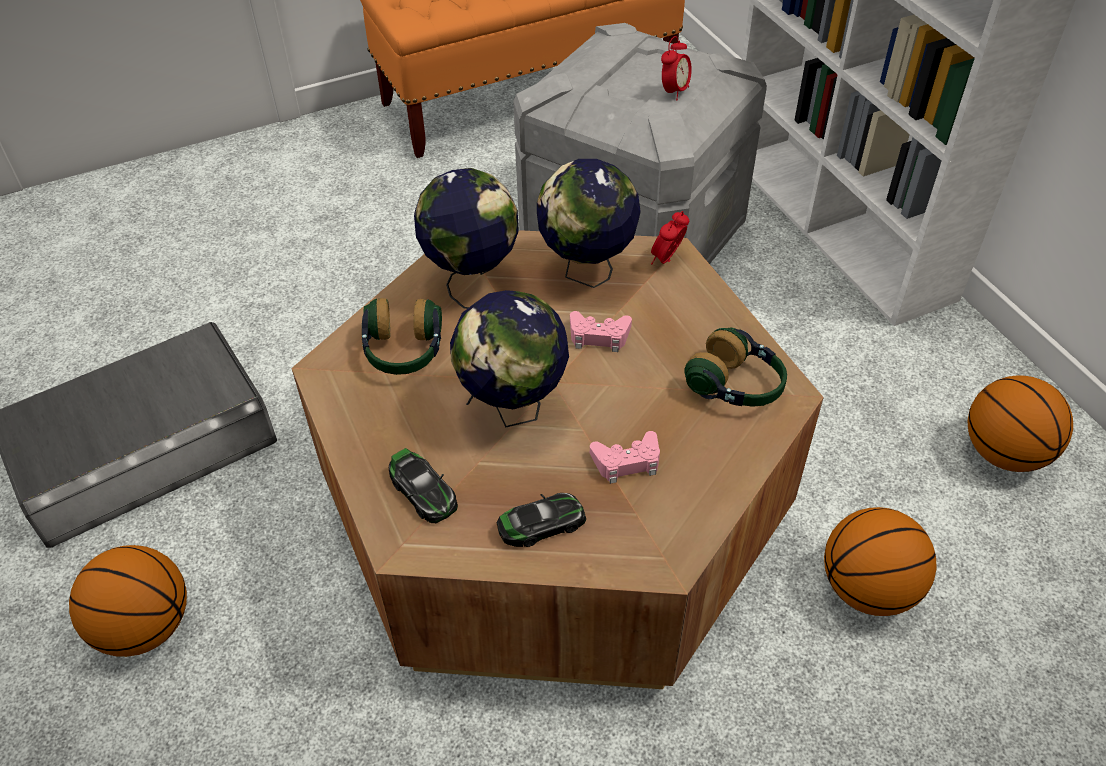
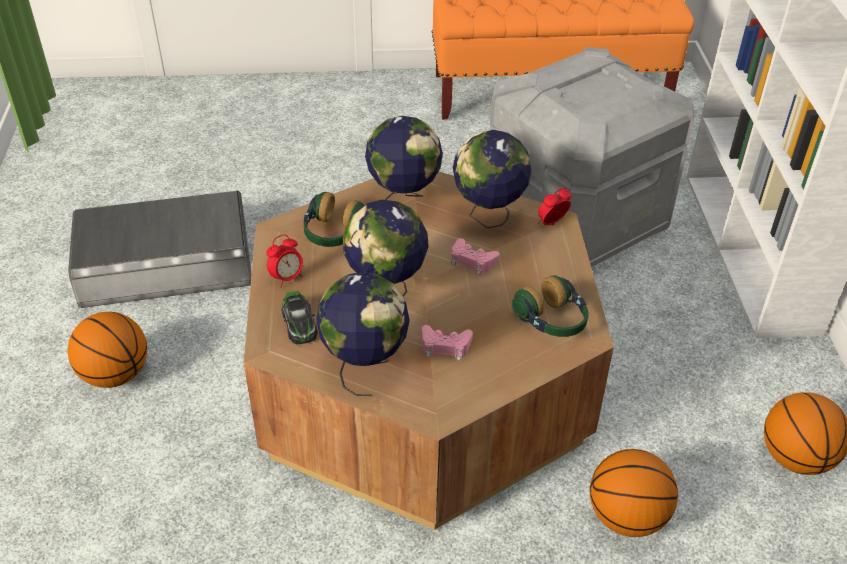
camera: 20 degrees right, 5 degrees down
(541, 524) = (365, 367): toy car -> globe
(674, 92) = (610, 105): alarm clock -> alarm clock (287, 278)

